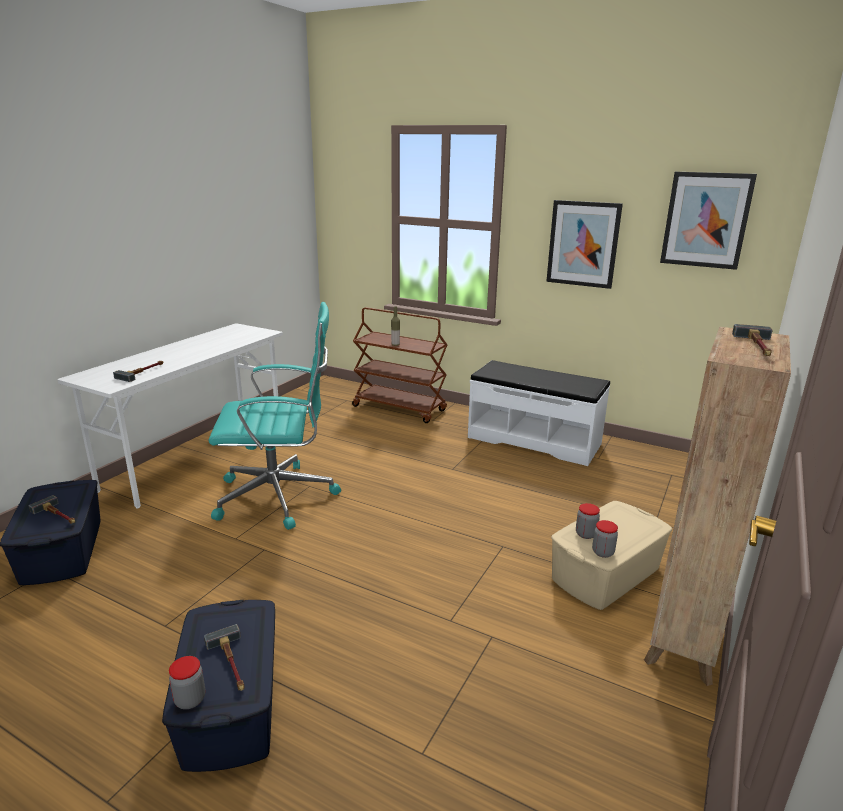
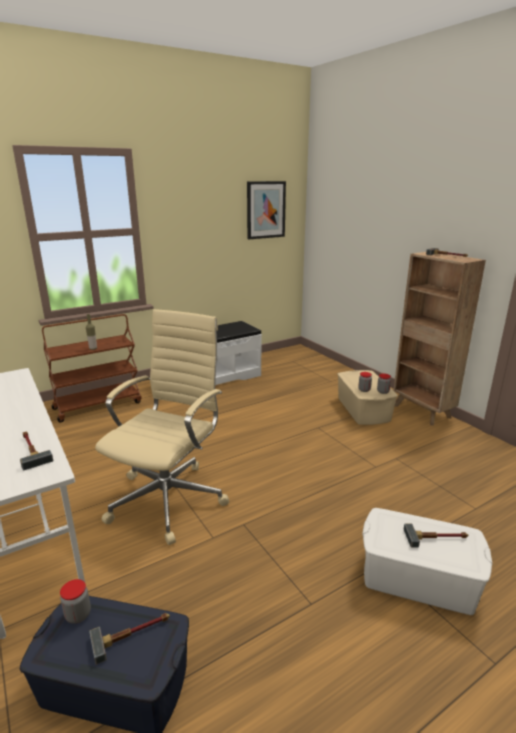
camera: 60 degrees left, 0 degrees up
(190, 699) = (468, 563): jar -> jar (78, 615)
(230, 705) = (418, 579): blue storage box -> white storage box
(280, 496) = (170, 498): turquoise office chair -> beige office chair
(583, 244) = (201, 234): picture -> none

